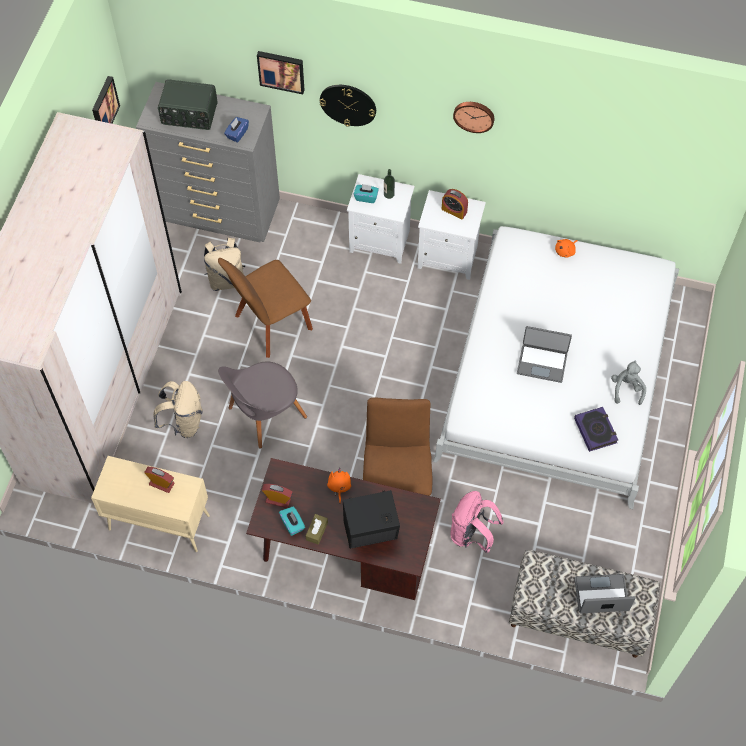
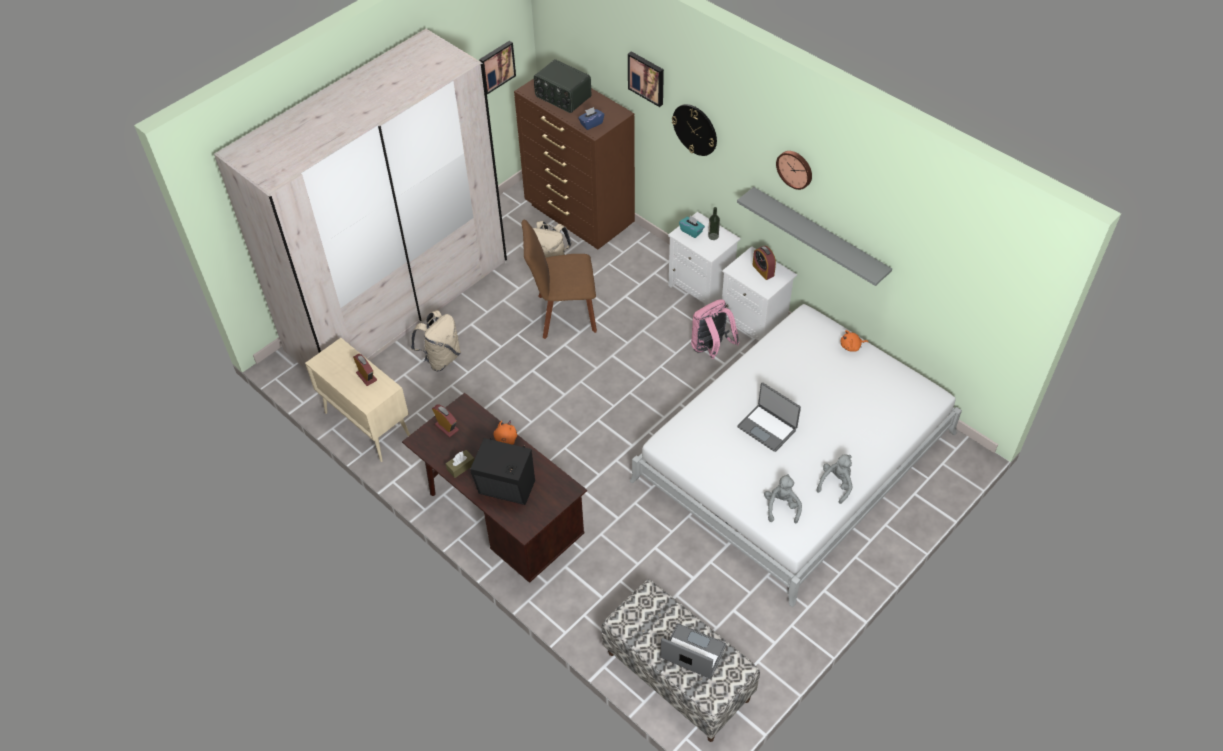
camera: 30 degrees right, 10 degrees down
(220, 214) = (579, 216): grey dresser -> brown dresser
(264, 414) = (510, 380): grey chair -> none
(292, 524) = (444, 452): turquoise tissue box -> none
(396, 486) = (584, 487): brown chair -> none
(472, 534) = (624, 557): pink backpack -> pink backpack (711, 348)
(507, 165) = (819, 237): none -> grey shelf
(595, 430) = (781, 507): book -> grey plush toy

